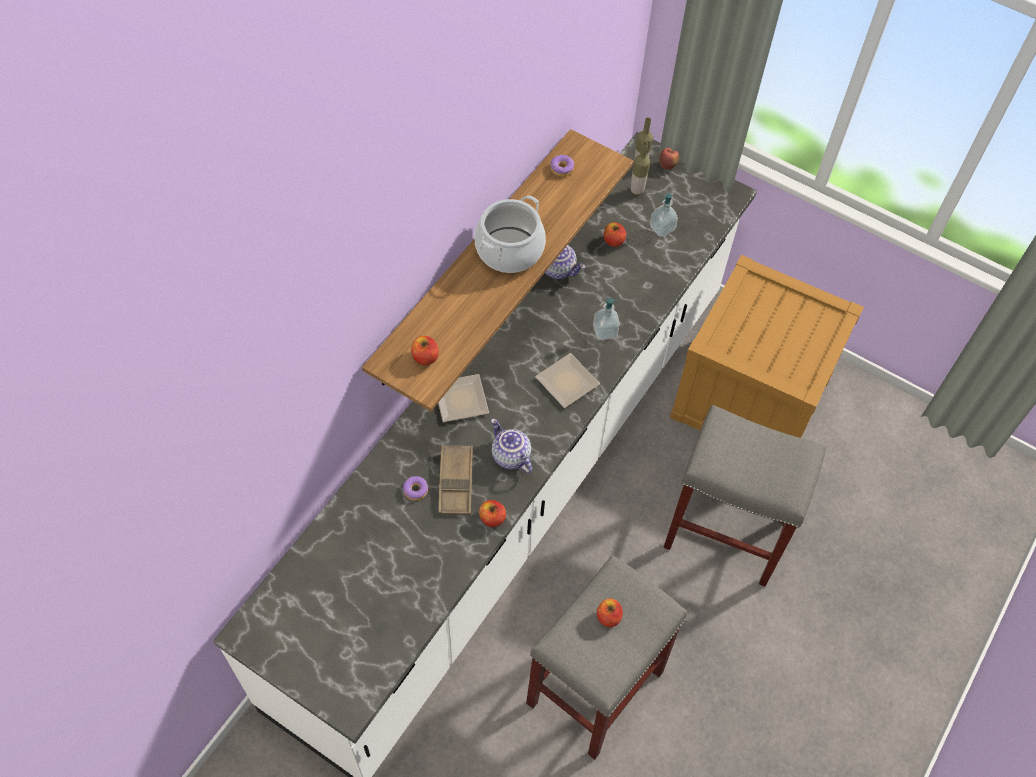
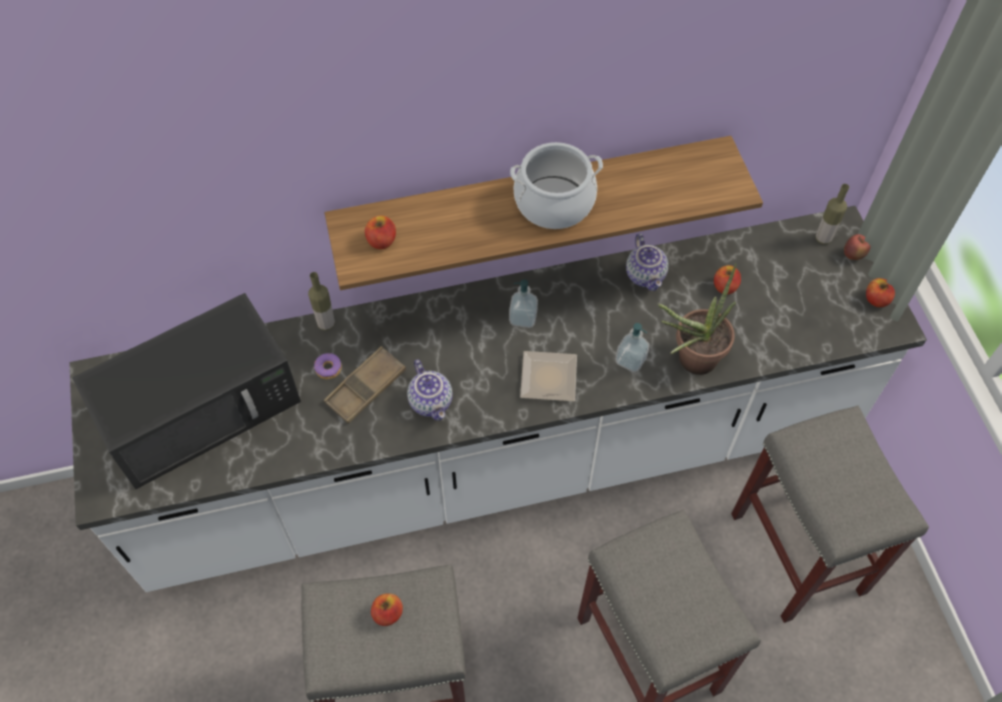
camera: 45 degrees right, 0 degrees up
(355, 587) = (203, 407): none -> black microwave
(463, 401) = (443, 326): plate -> none
(492, 518) = (362, 441): apple -> apple (876, 299)
(510, 456) = (432, 402): teapot -> teapot turned 150 degrees clockwise
(562, 169) = (682, 165): donut -> none
(637, 190) = (797, 257): bottle -> bottle (326, 324)
(641, 305) = (690, 362): none -> potted plant
(662, 228) = (786, 308): soap dispenser -> soap dispenser (523, 318)
(751, 397) = (799, 554): crate -> grey stool

